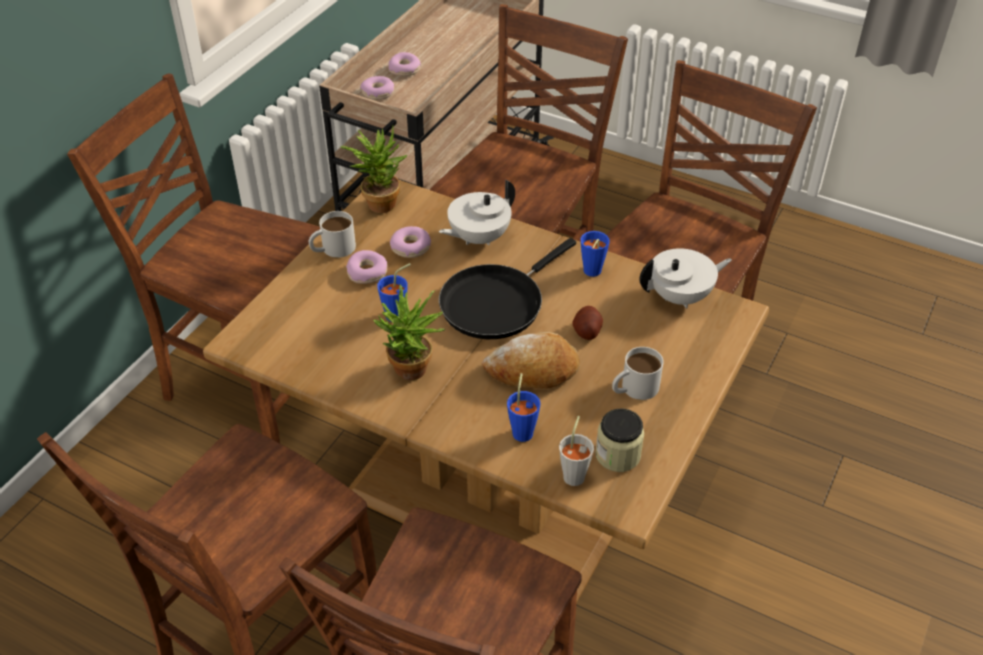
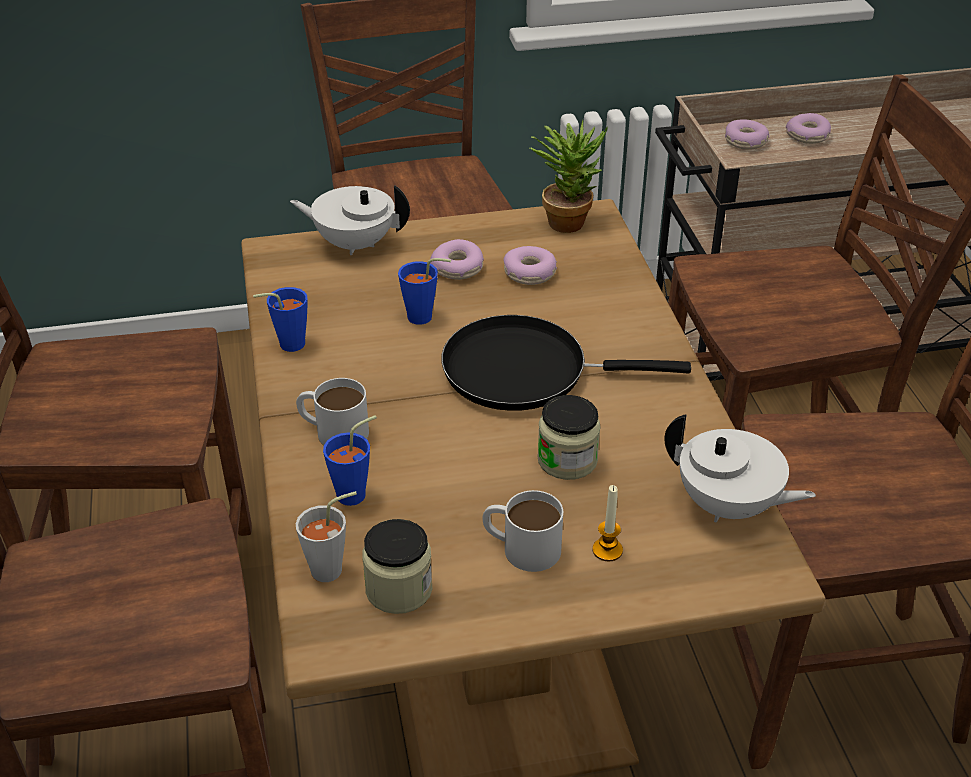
camera: 50 degrees right, 5 degrees down
(332, 249) = (462, 231): white mug -> white mug (333, 430)
(412, 374) = (350, 372): potted plant -> none
(478, 237) = (607, 306): white teapot -> white teapot (354, 244)
(533, 370) = (455, 452): bread -> none
(587, 331) = (567, 460): potato -> jar
(591, 273) = (666, 413): blue cup -> blue cup (286, 345)
(668, 358) = (607, 550): none -> candle

